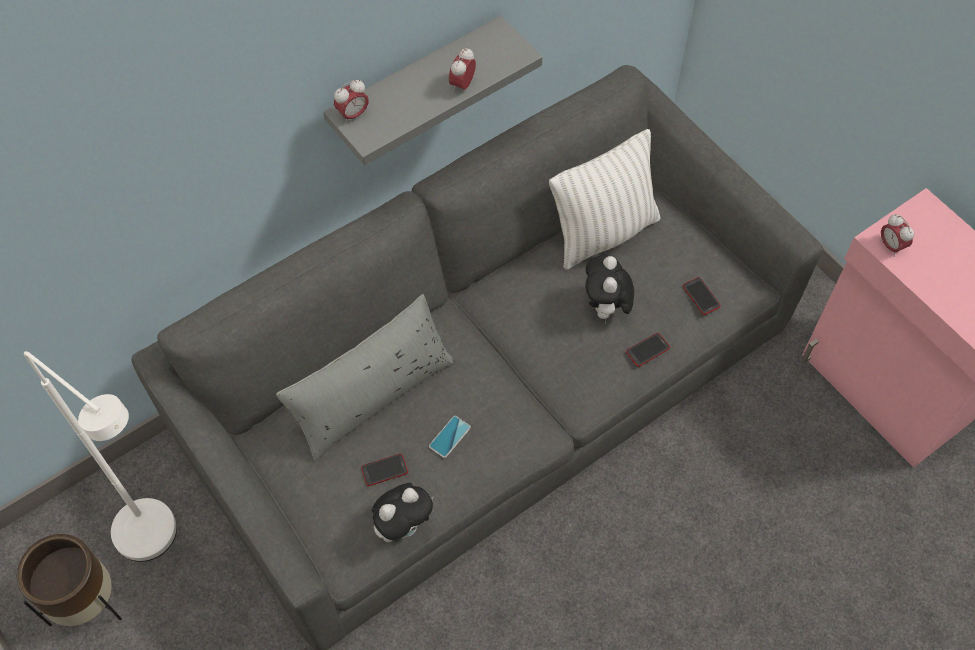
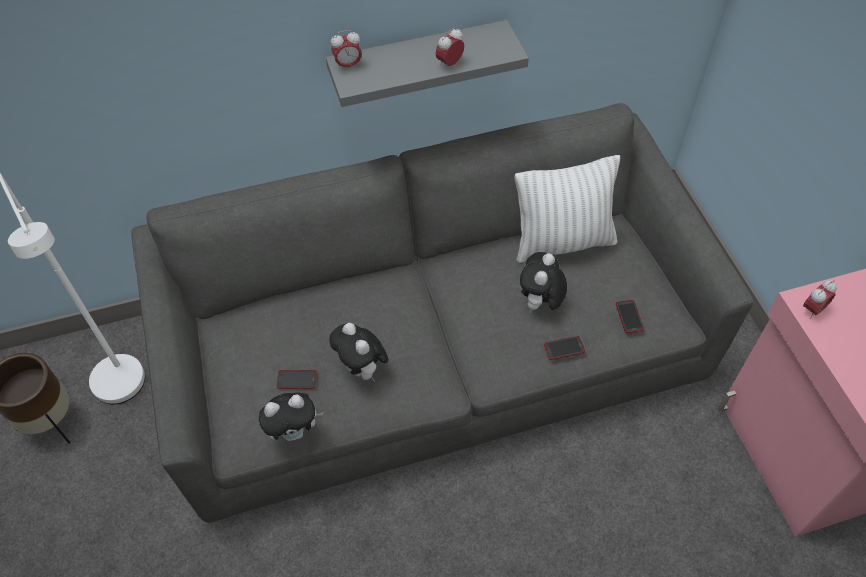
camera: 20 degrees right, 5 degrees down
(372, 395) = (314, 317): grey pillow -> none
(449, 437) = (362, 369): phone -> plush toy
(890, 246) = (812, 309): alarm clock -> alarm clock turned 120 degrees counterclockwise

